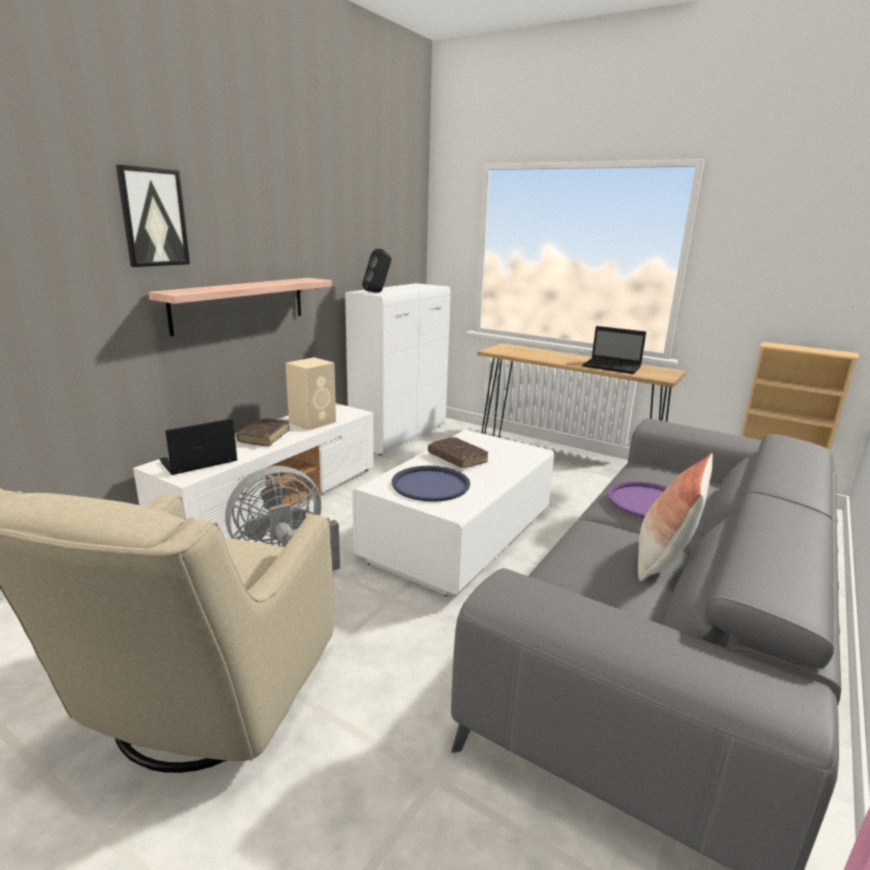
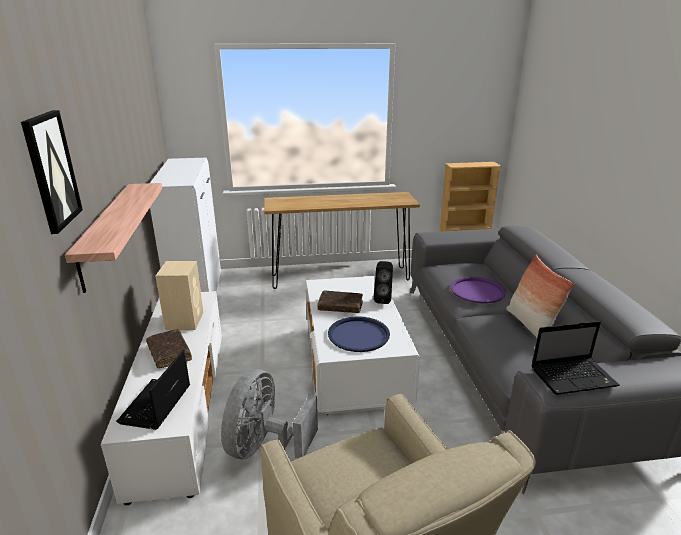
camera: 40 degrees left, 5 degrees up
(378, 292) = (176, 180): black speaker -> black speaker (383, 299)
(613, 367) = (370, 201): laptop -> laptop (574, 376)

